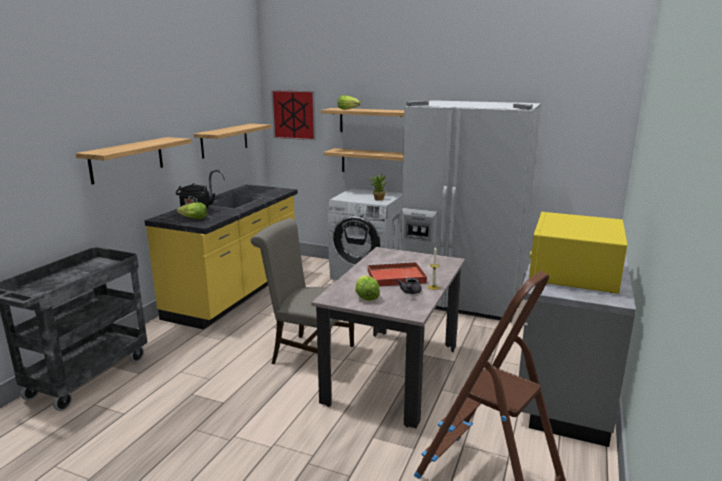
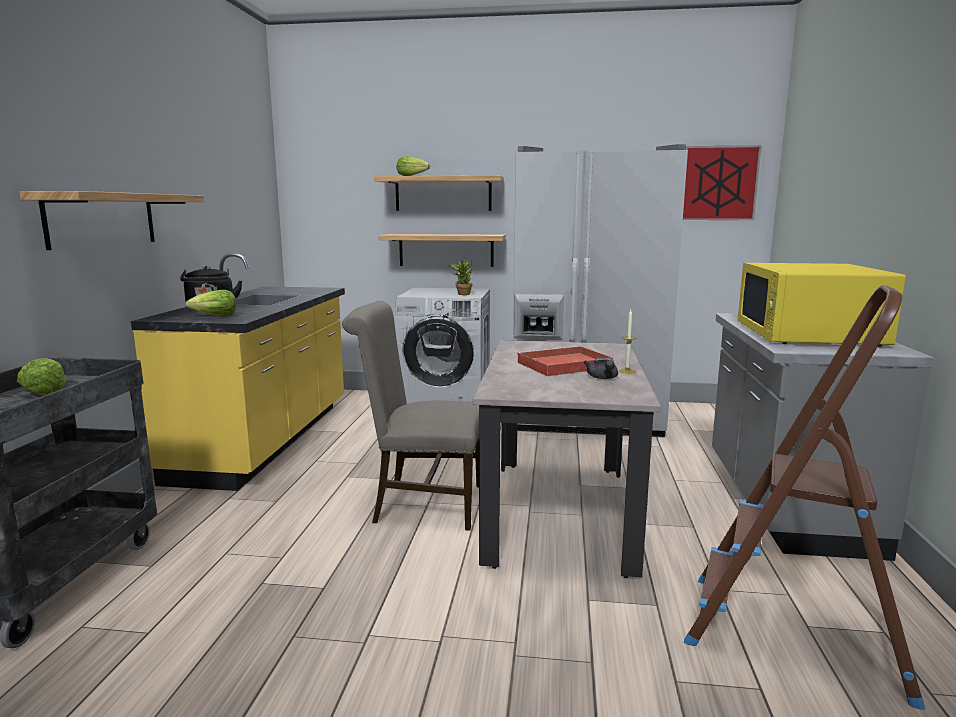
camera: 15 degrees left, 5 degrees down
(224, 140) = (234, 218): shelf -> none
(294, 115) = (326, 190): picture -> picture (719, 183)
(366, 296) = (547, 386): lettuce -> lettuce (45, 391)

